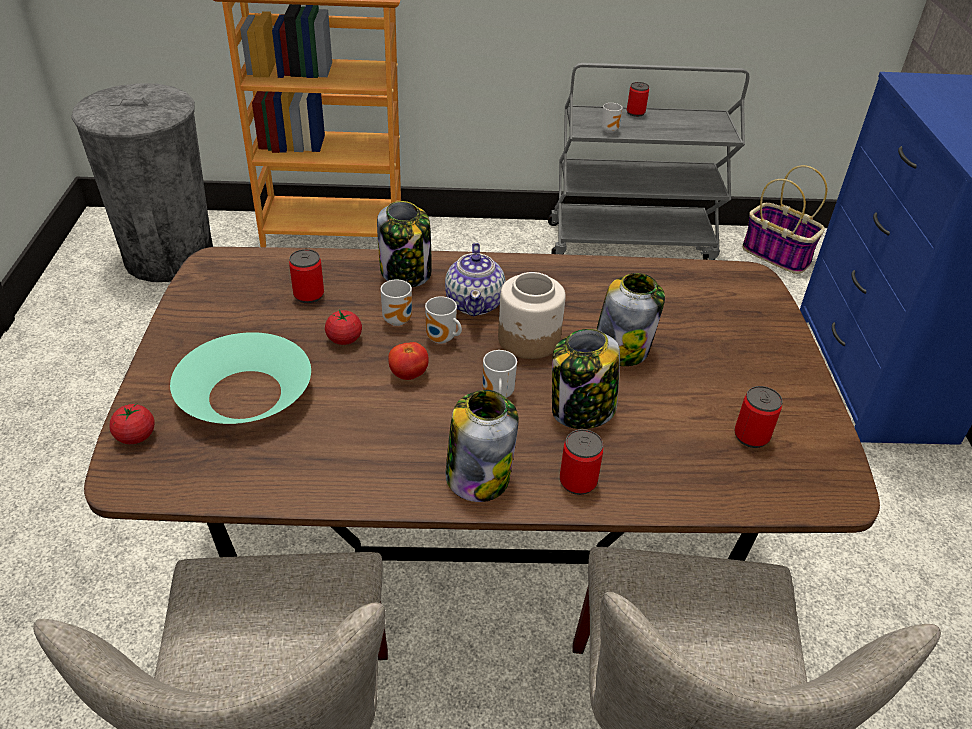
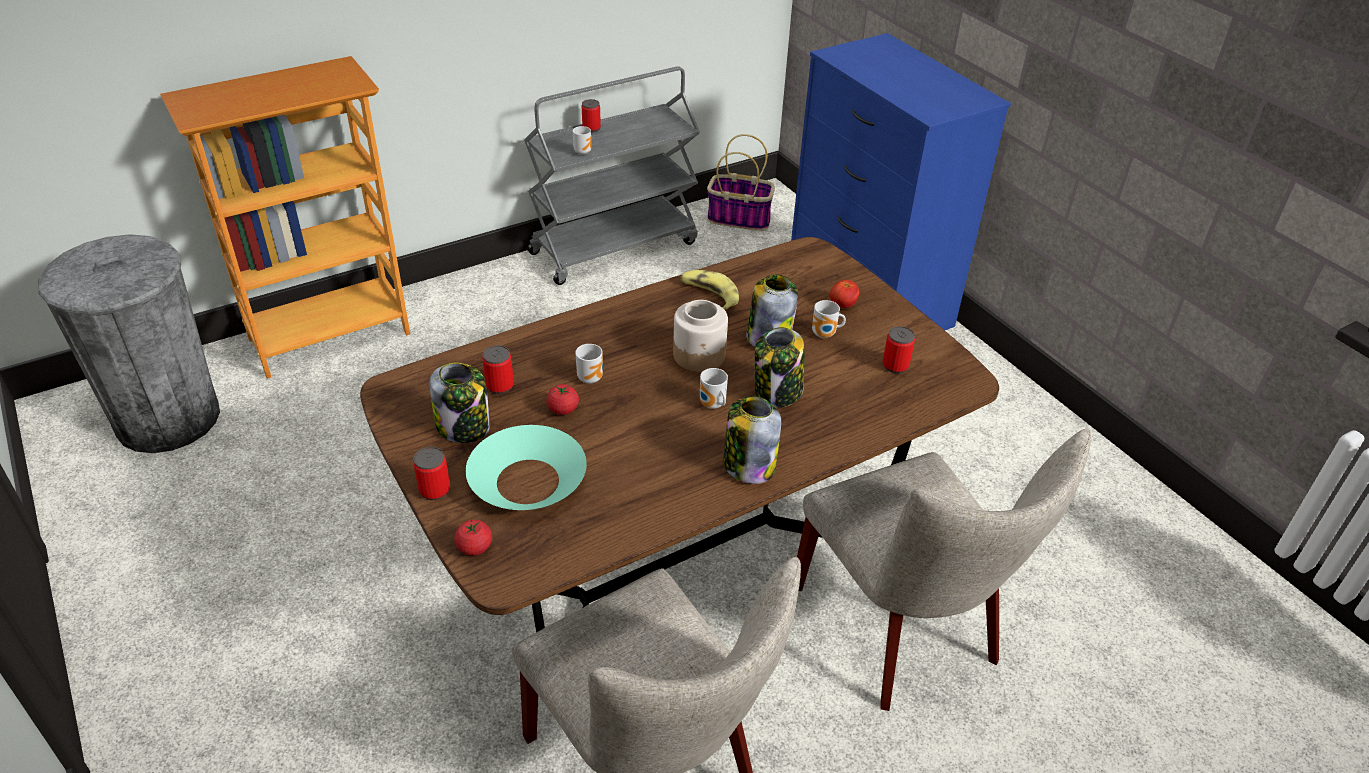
camera: 30 degrees left, 0 degrees up
(406, 273) = (561, 338): jar -> jar (464, 426)
(408, 374) = (637, 416): tomato -> tomato (842, 305)
(442, 340) = (637, 381): mug -> mug (825, 335)
(475, 303) = (636, 342): teapot -> none
(578, 482) = (814, 441): can -> can (434, 490)
(593, 284) = (709, 295): none -> banana

